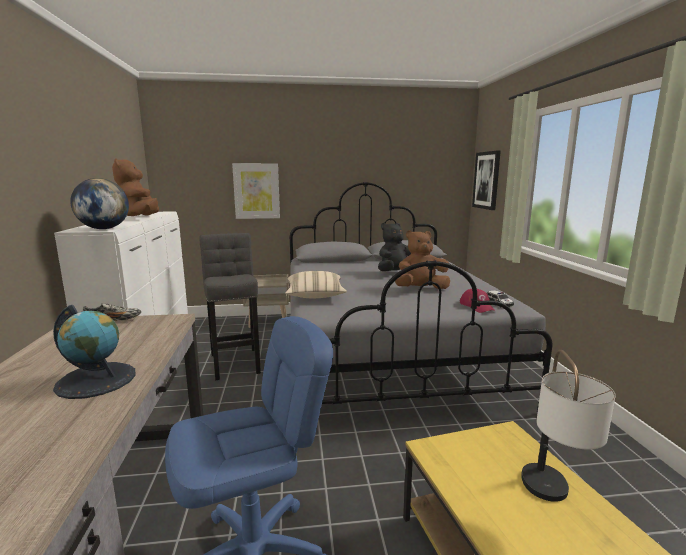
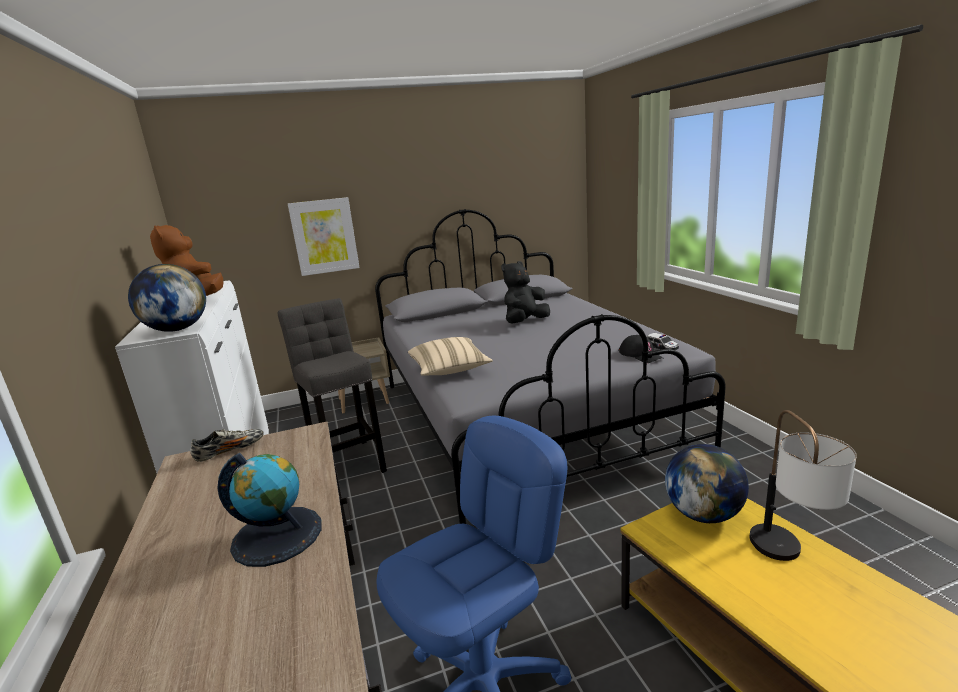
camera: 10 degrees left, 5 degrees up
(421, 289) = (566, 341): brown plush toy -> none
(477, 306) = (641, 355): red cap -> black cap
(486, 180) = (607, 193): picture -> none
(486, 445) = (703, 514): none -> globe

